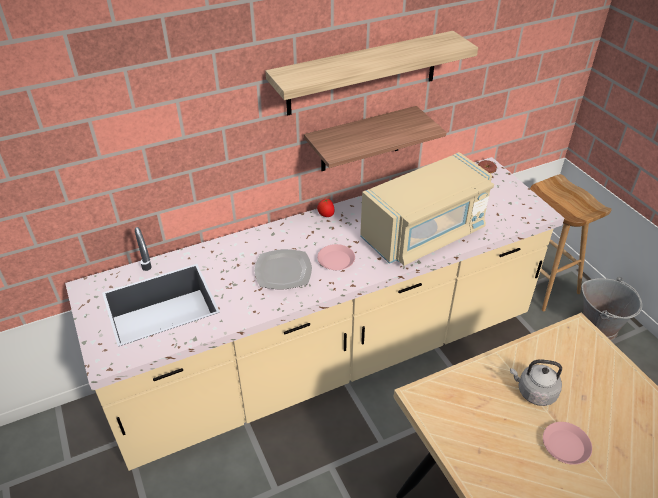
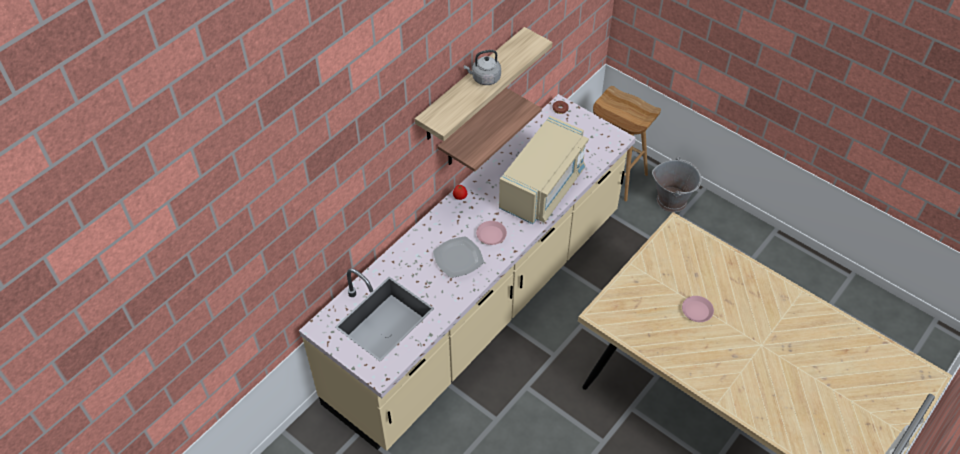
camera: 25 degrees left, 10 degrees up
(534, 392) = (665, 283): grey kettle -> grey kettle (484, 78)

